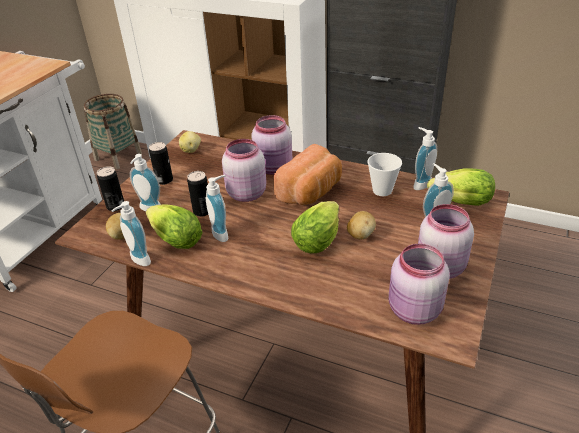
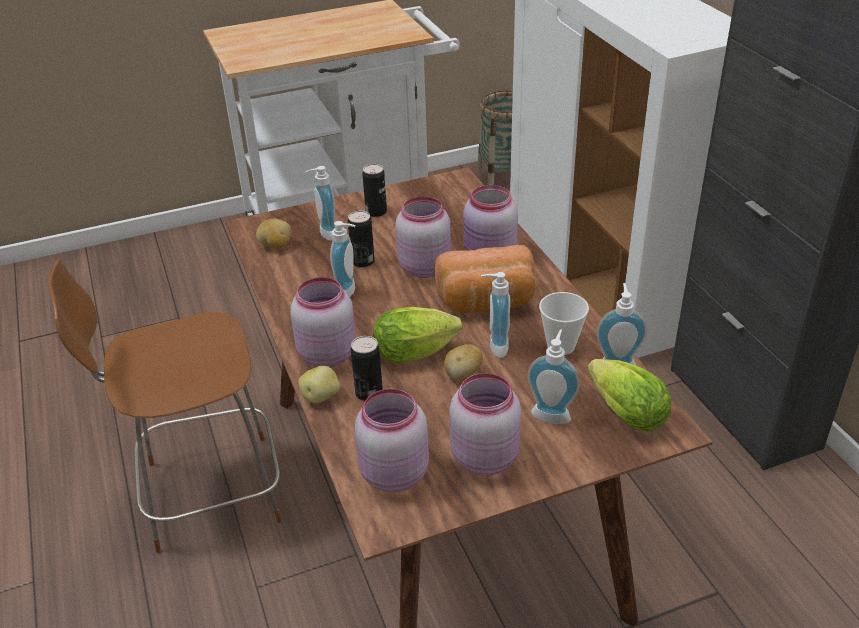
camera: 45 degrees right, 0 degrees up
(115, 206) = (306, 215): can -> can (369, 393)
(137, 261) = (255, 274): soap dispenser -> soap dispenser (494, 346)
(174, 239) = (305, 273): lettuce -> none
(191, 150) = (443, 193): potato -> potato (321, 396)
(266, 275) = (326, 353): none -> pink jar

